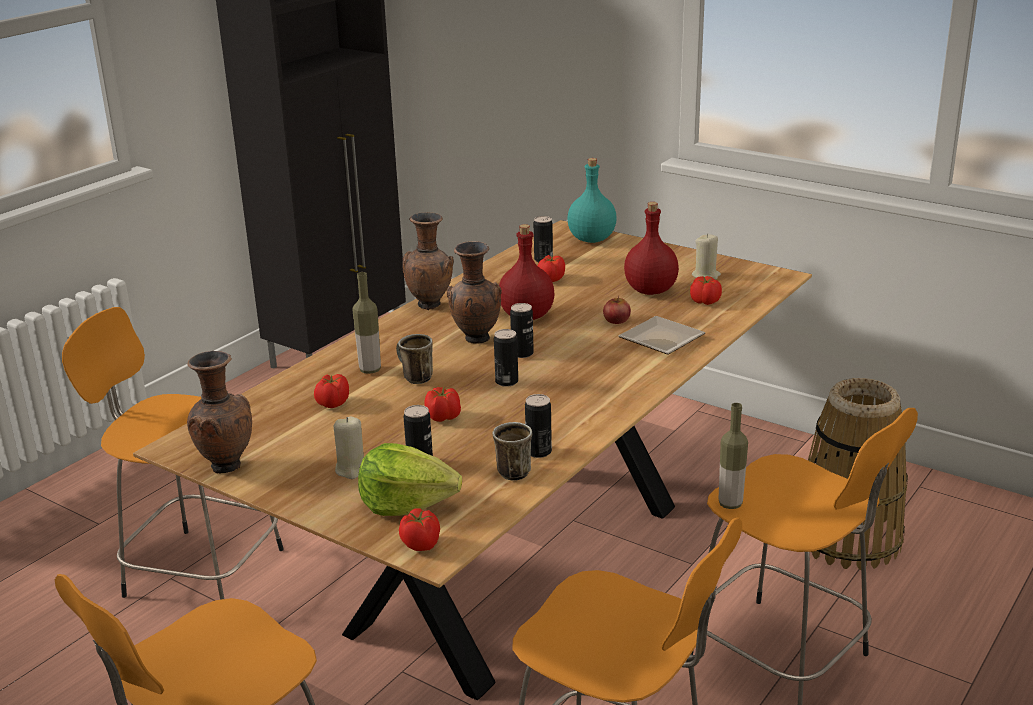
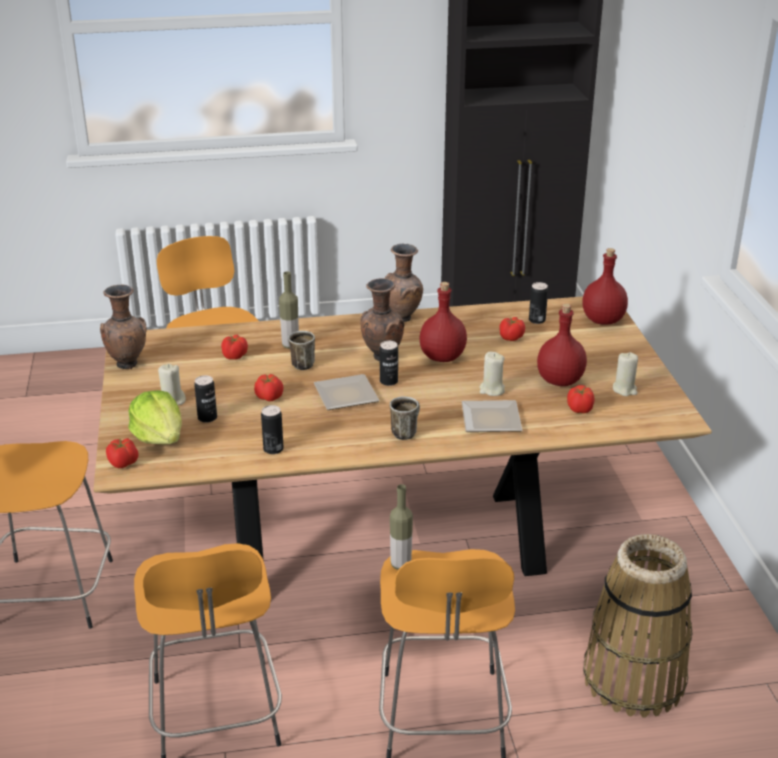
camera: 45 degrees right, 5 degrees up
(506, 381) = (343, 395): can -> plate
(511, 470) = (239, 451): mug -> mug (405, 432)
(592, 239) = (602, 320): turquoise bottle -> red bottle
(616, 320) = (492, 390): apple -> beige candle

